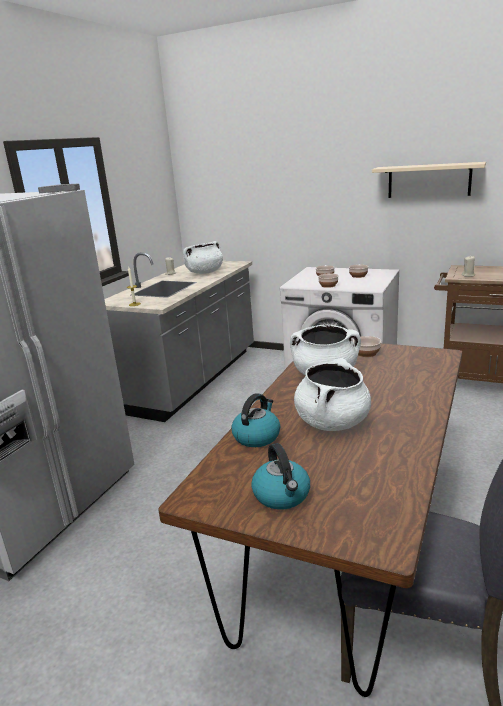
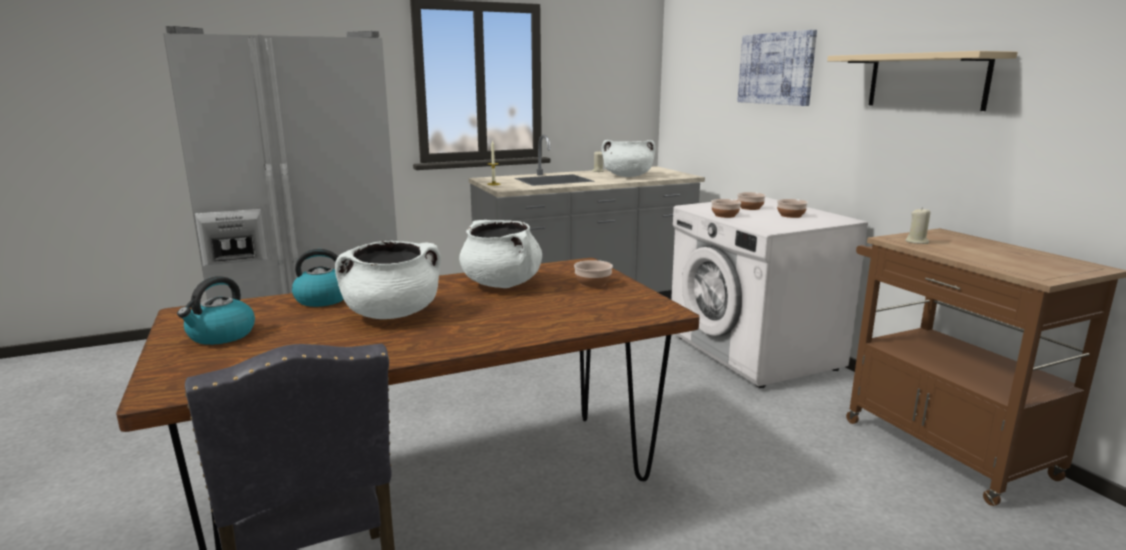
camera: 40 degrees right, 5 degrees down
(303, 177) = (776, 68): none -> picture

